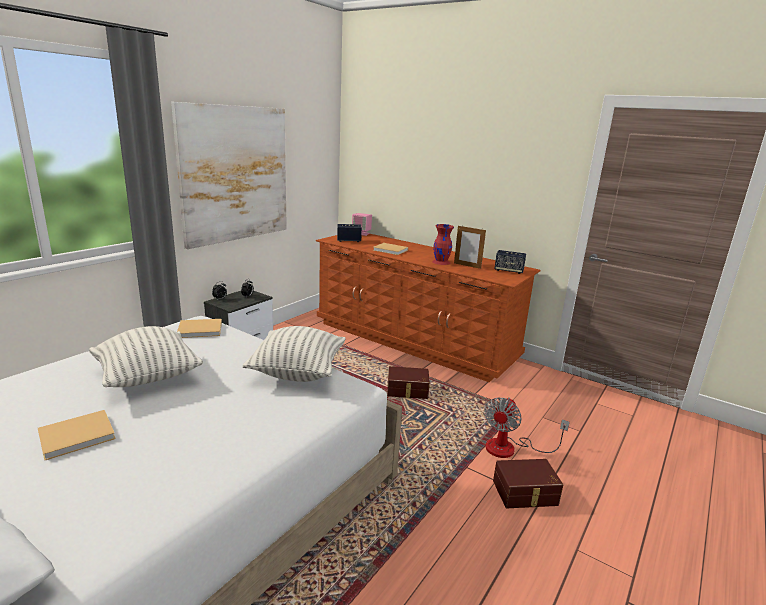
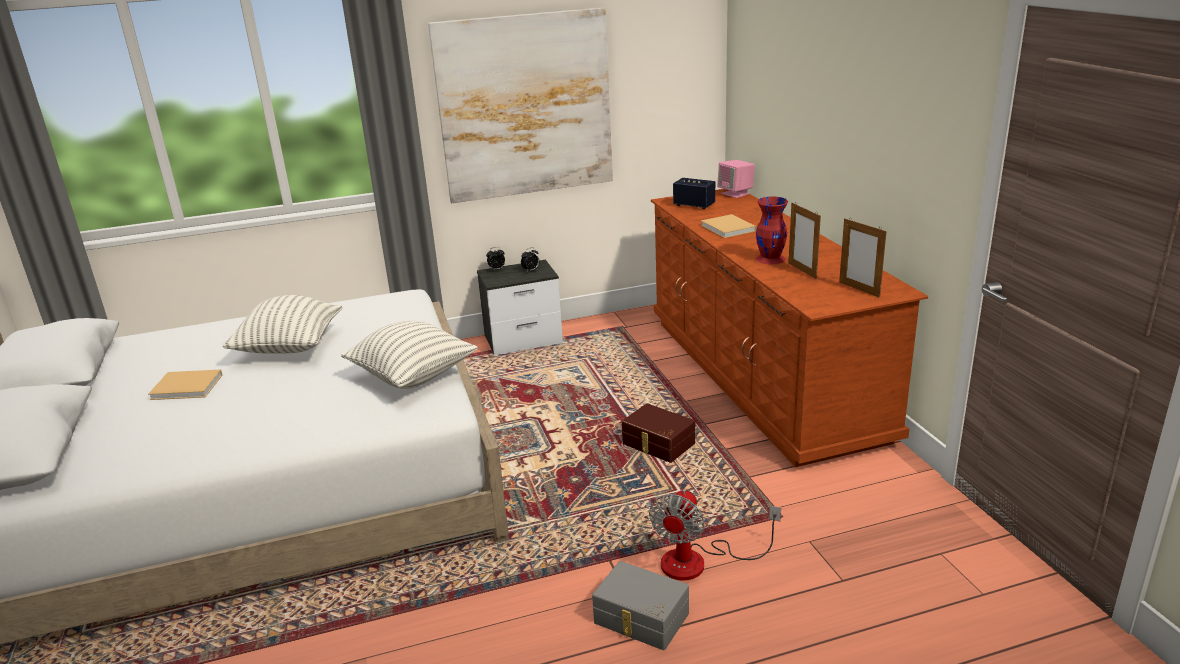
camera: 40 degrees right, 5 degrees up
(201, 330) = (394, 307): beige book -> none
(508, 270) = (859, 289): speaker -> picture frame
(510, 448) = (698, 561): fan -> fan turned 45 degrees counterclockwise
(525, 493) = (640, 619): brown storage box -> grey storage box

